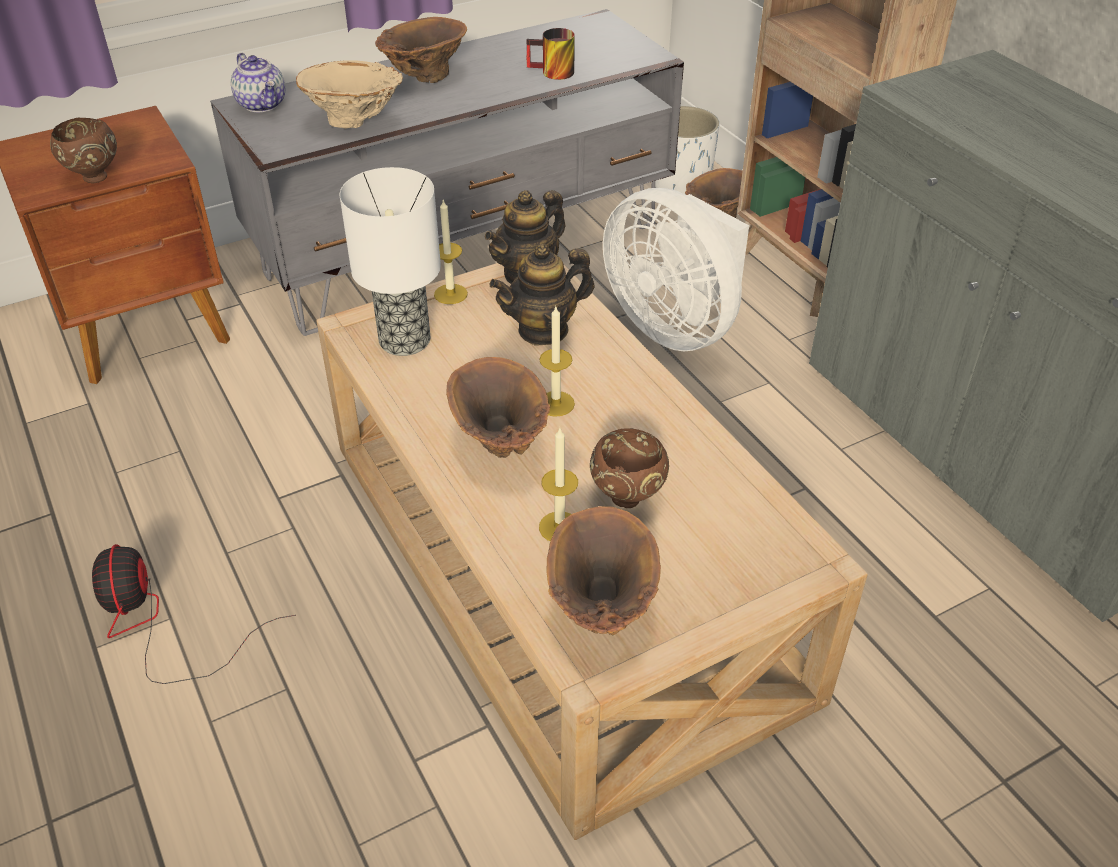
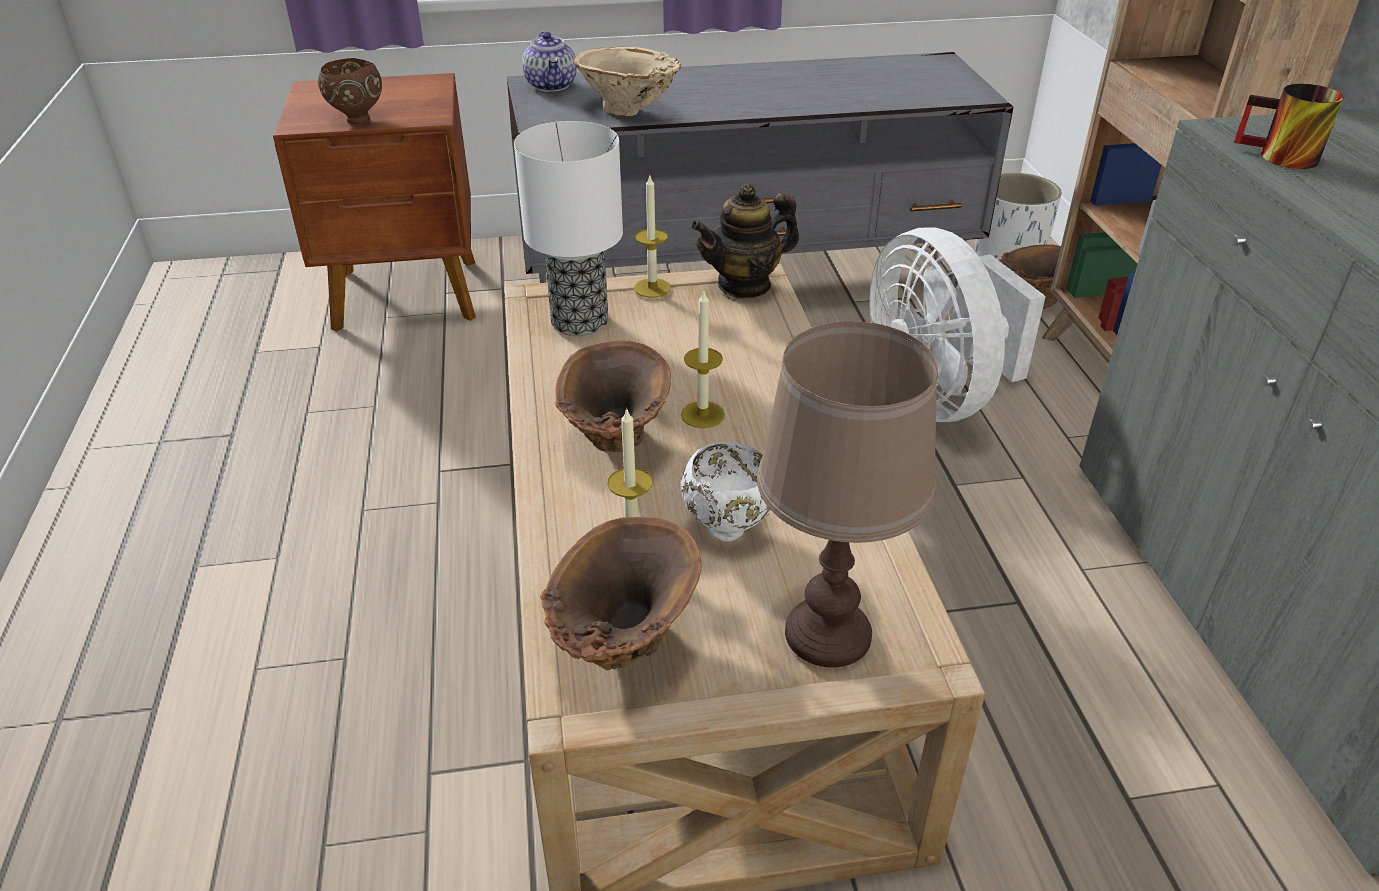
camera: 20 degrees right, 5 degrees down
(159, 625) = (264, 562): fan -> none
(424, 78) = (722, 85): brown vase -> none
(543, 330) = (731, 340): teapot -> none
(552, 73) = (859, 98): mug -> mug (1278, 157)
(628, 497) = (729, 530): brown bowl -> white bowl
(743, 561) = (829, 635): none -> brown table lamp

